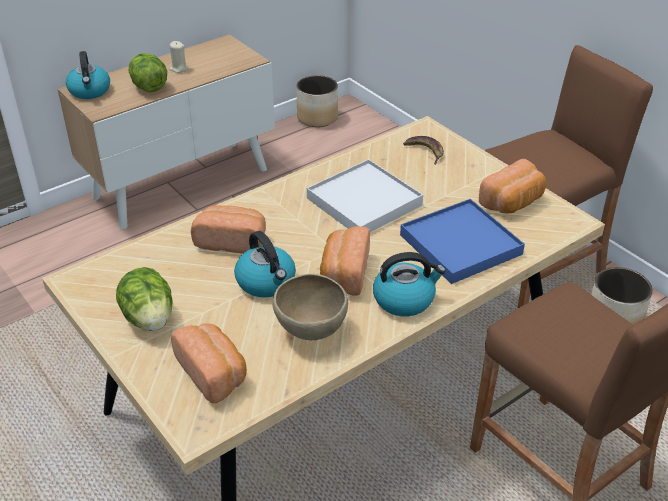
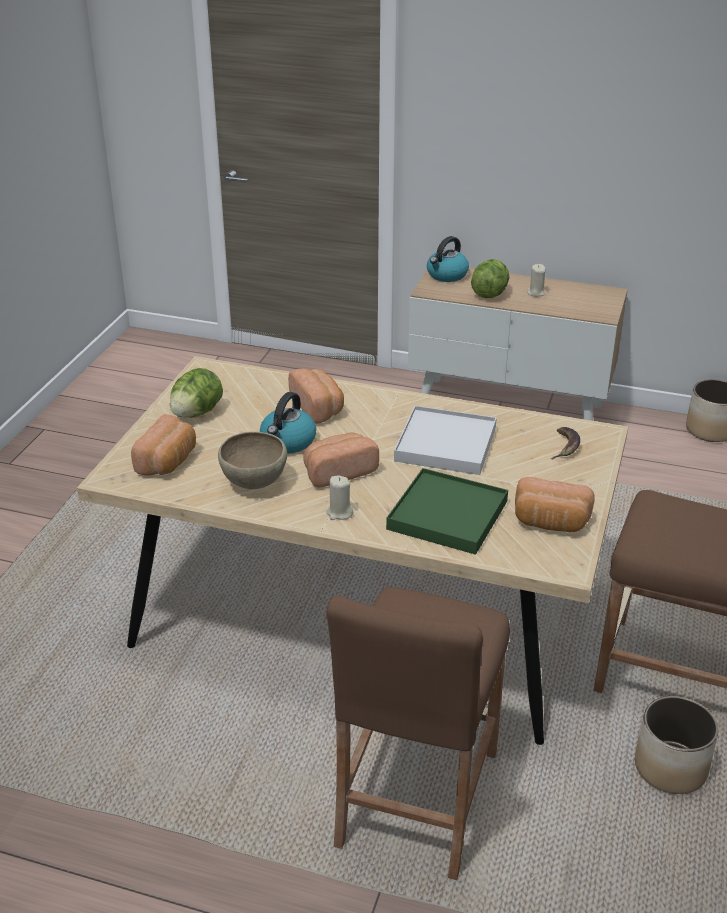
camera: 55 degrees right, 5 degrees down
(404, 299) = (339, 513): kettle -> beige candle
(461, 244) = (447, 515): blue tray -> green tray

